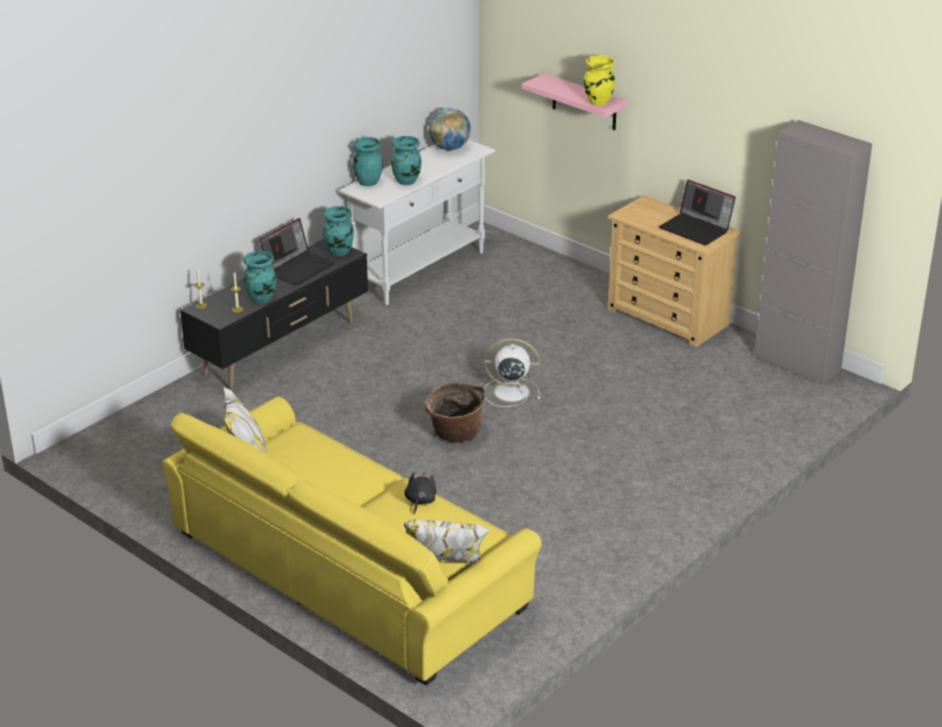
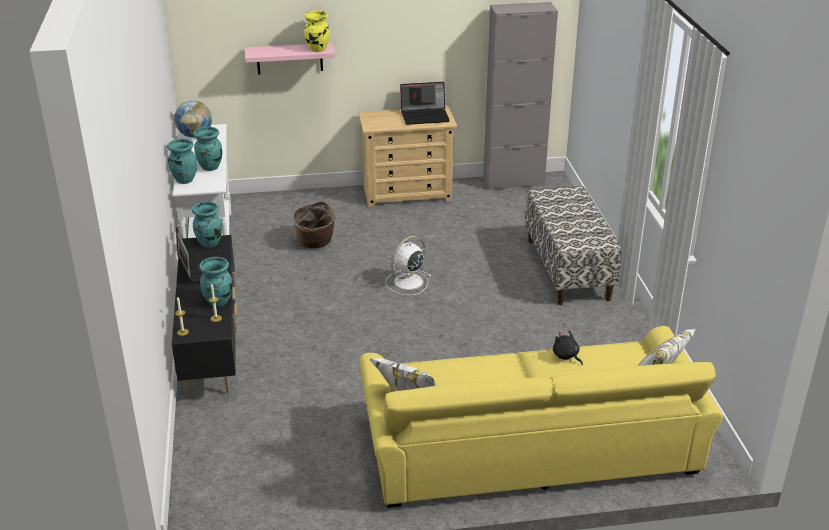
camera: 50 degrees left, 0 degrees up
(455, 434) = (426, 325): basket -> basket (315, 243)
(673, 470) = (568, 269): none -> bench

